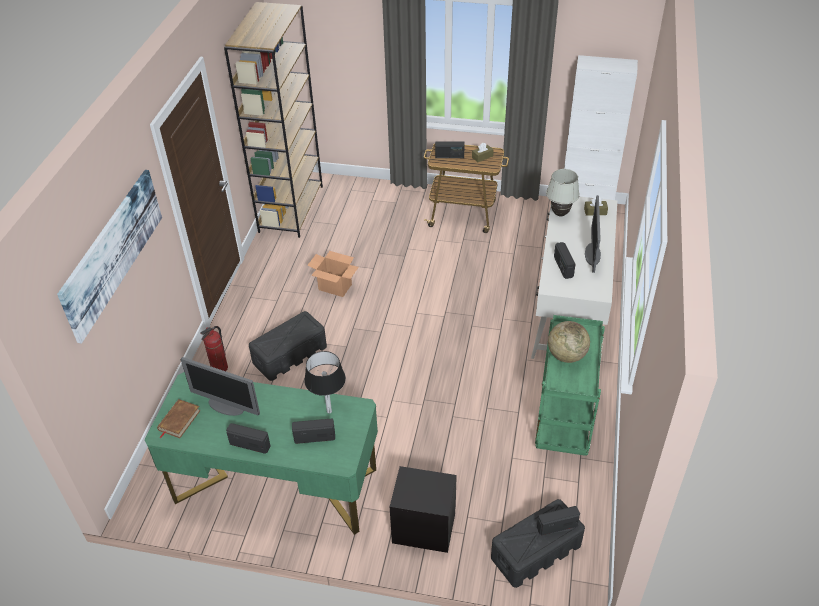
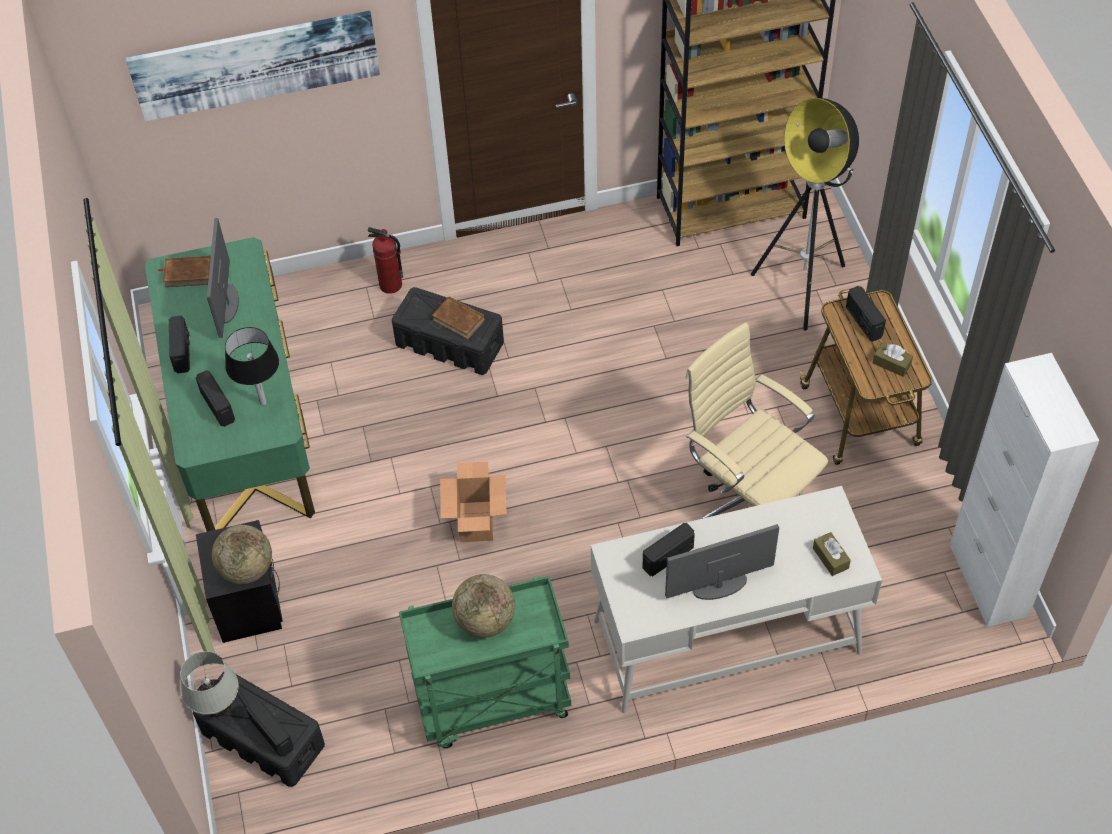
camera: 65 degrees right, 10 degrees up
(293, 330) = (458, 319): none -> brown book
(335, 287) = (601, 333): cardboard box -> cardboard box (476, 522)
(367, 204) = (803, 289): none -> floor lamp
(437, 484) = (246, 569): none -> globe
(490, 272) = (746, 503): none -> beige office chair
(560, 214) = (795, 513): white table lamp -> white table lamp (218, 708)

